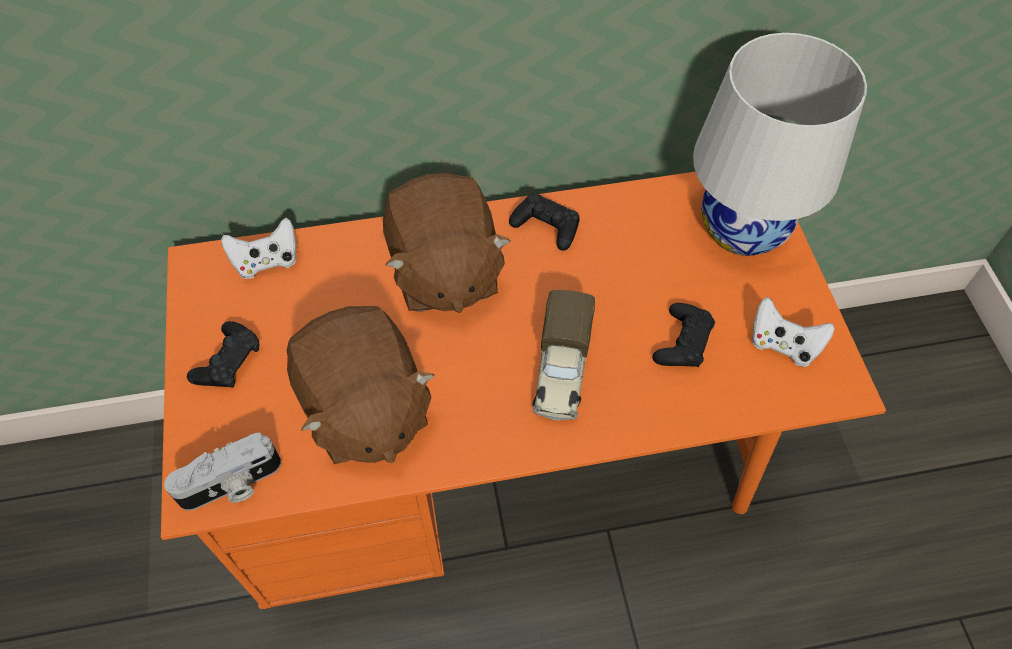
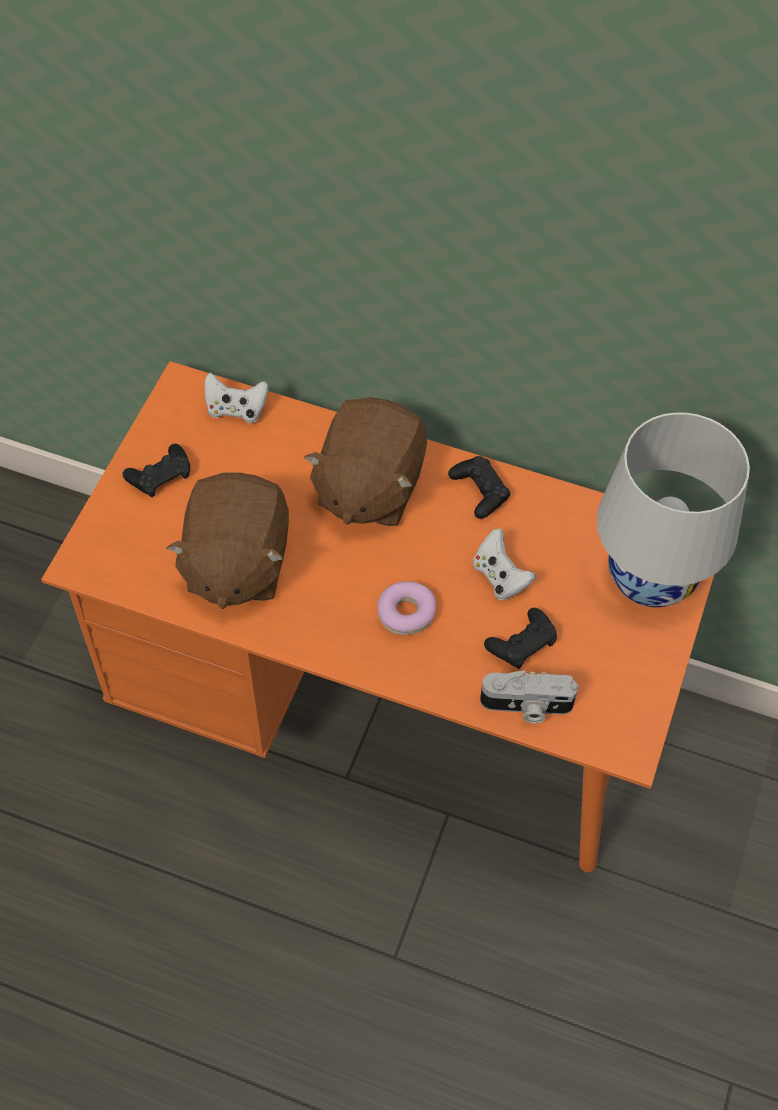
camera: 30 degrees right, 0 degrees up
(232, 485) = (109, 569): camera -> camera (526, 707)
(561, 370) = (406, 613): toy truck -> donut
(783, 344) = (606, 689): white game controller -> white game controller (500, 577)

